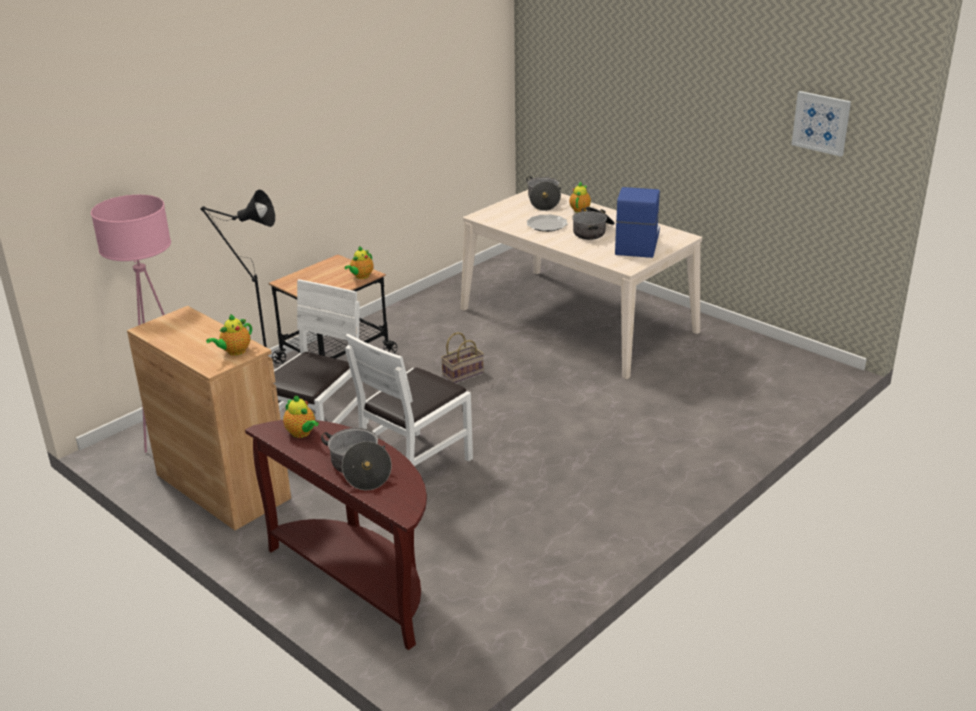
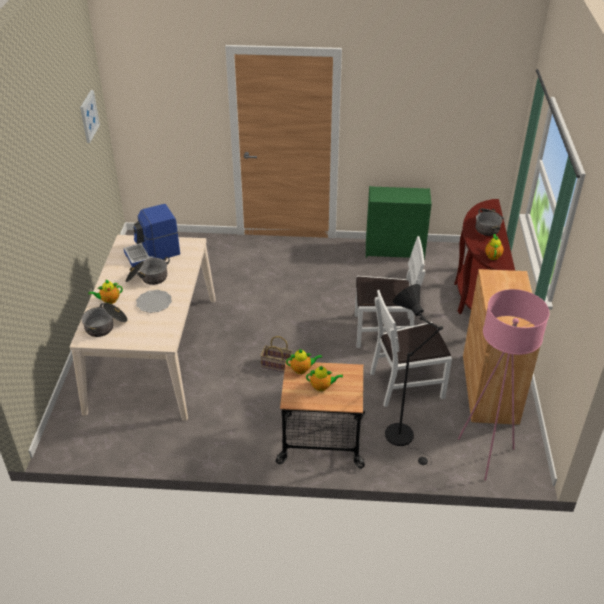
camera: 130 degrees left, 10 degrees up
(234, 352) = (498, 278): teapot -> teapot (322, 387)
(564, 571) = (395, 250): none -> green dresser

